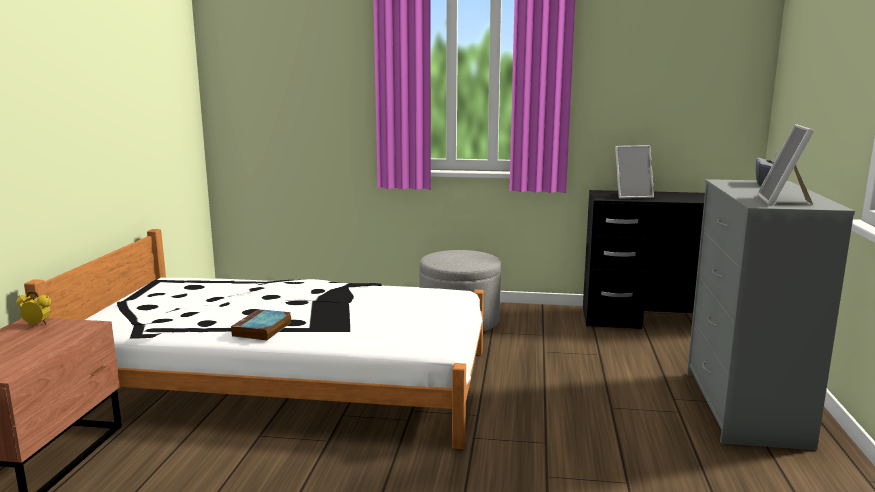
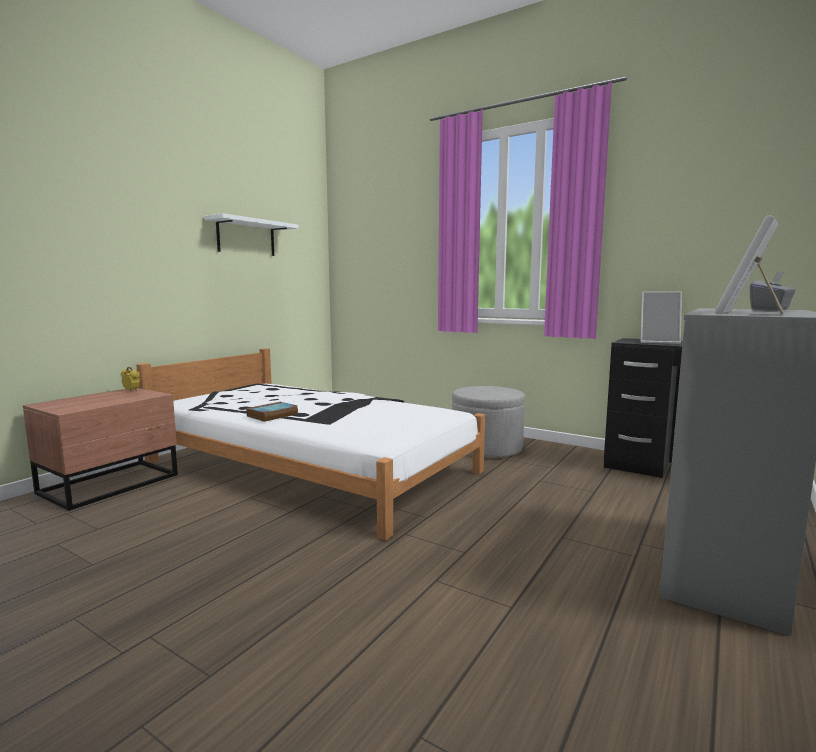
camera: 25 degrees right, 5 degrees down
(117, 76) = (246, 237): none -> white shelf

